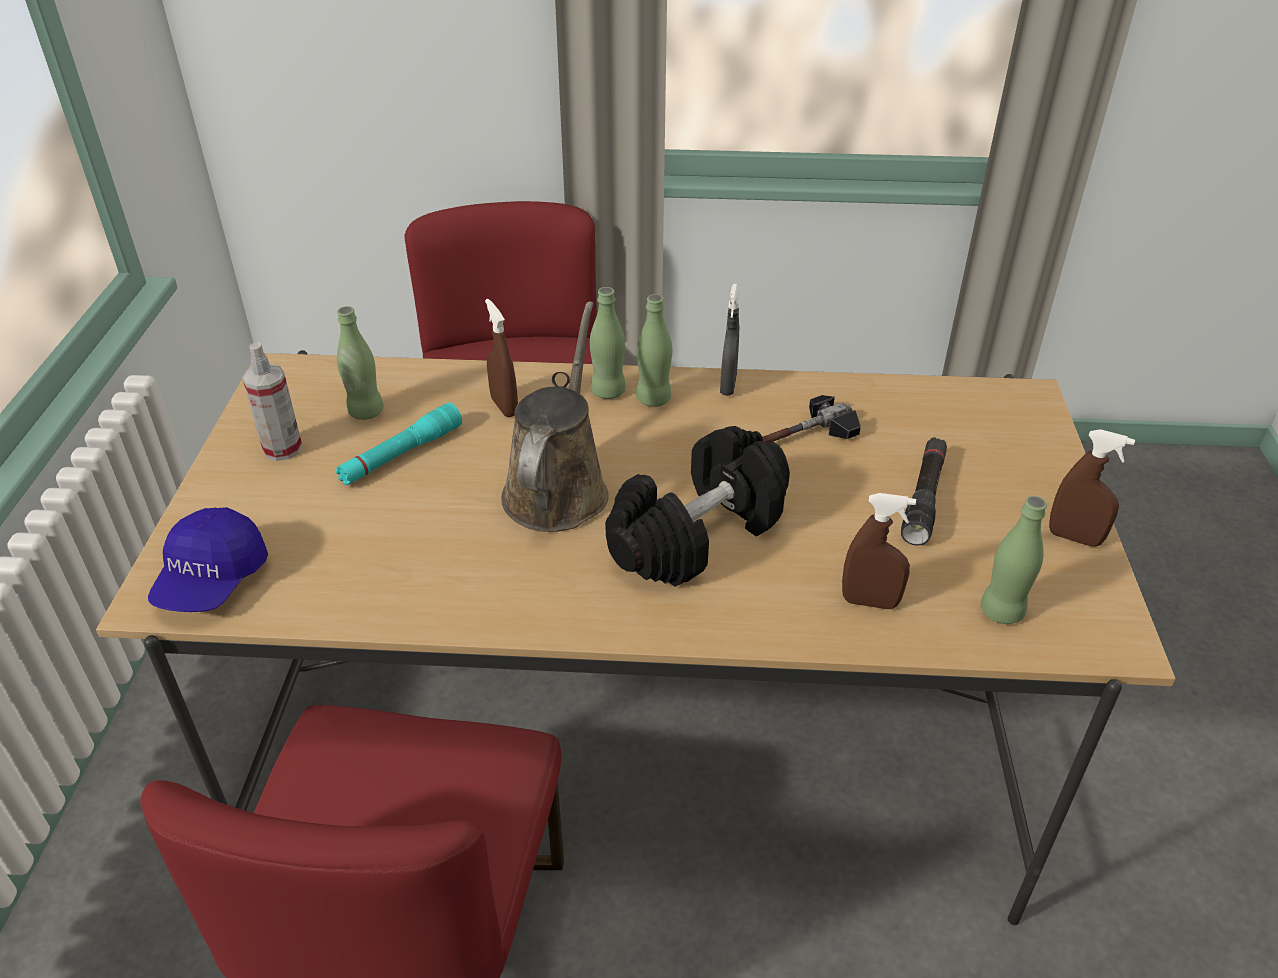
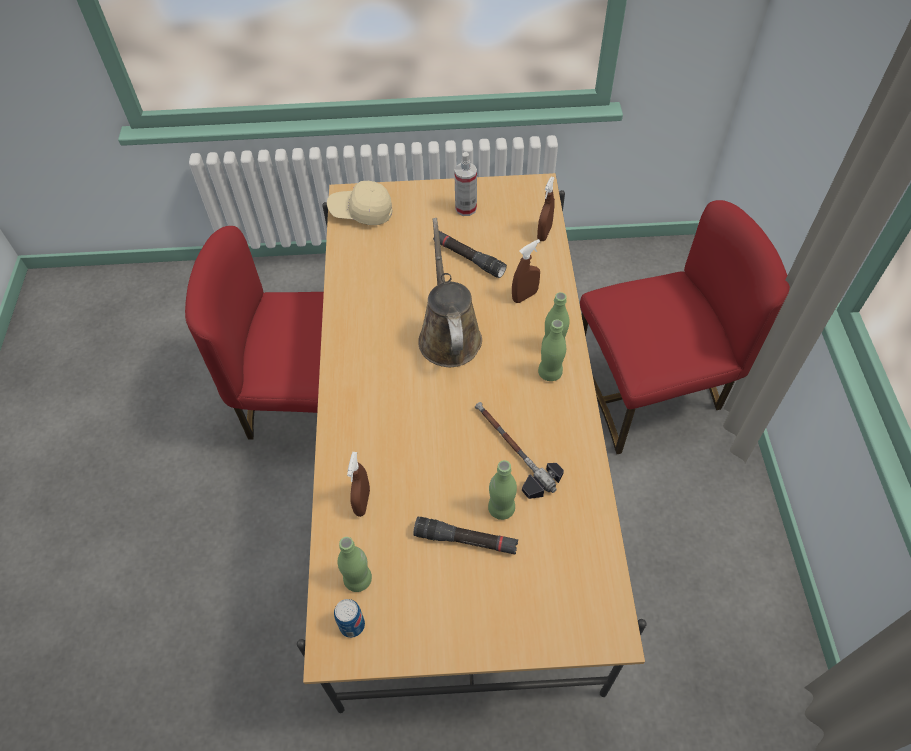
camera: 85 degrees right, 15 degrees up
(212, 581) = (361, 212): blue cap -> beige cap
(366, 412) = (506, 234): green bottle -> green bottle (501, 508)
(401, 455) = (468, 258): turquoise flashlight -> black flashlight
(558, 488) = (448, 335): brown watering can -> brown watering can turned 105 degrees counterclockwise
(698, 533) = (416, 408): black dumbbell -> none
(728, 386) = (576, 416): grey spray bottle -> none
(1074, 538) = (434, 639): brown spray bottle -> brown spray bottle (544, 233)
(1074, 620) = (352, 625): none -> can

